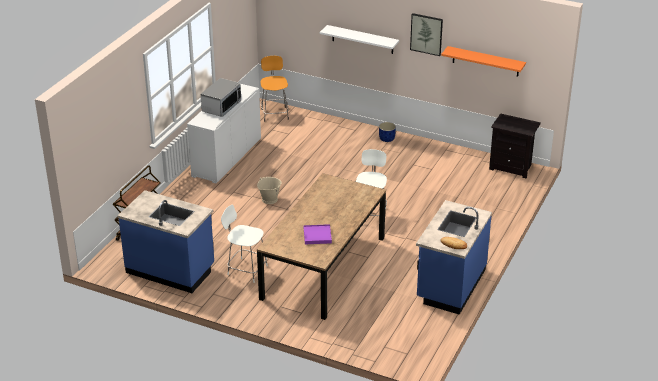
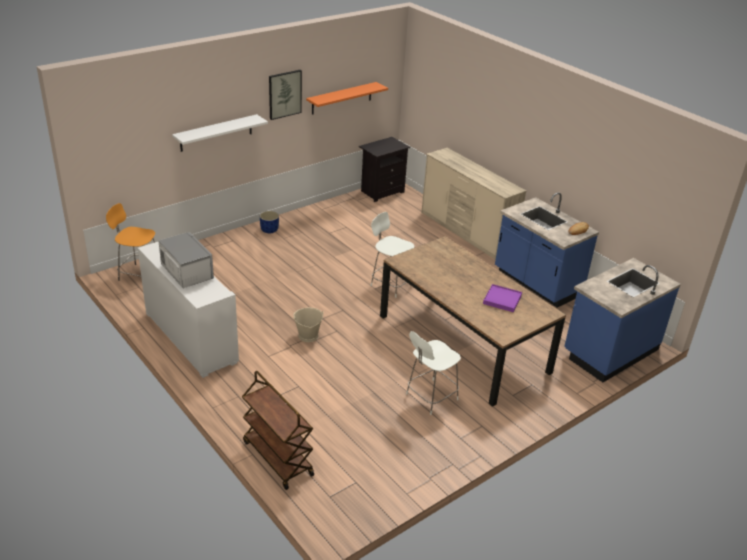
camera: 65 degrees left, 0 degrees up
(171, 269) = (388, 458): blue counter -> blue counter (609, 351)
(494, 228) = (466, 232): none -> beige dresser

